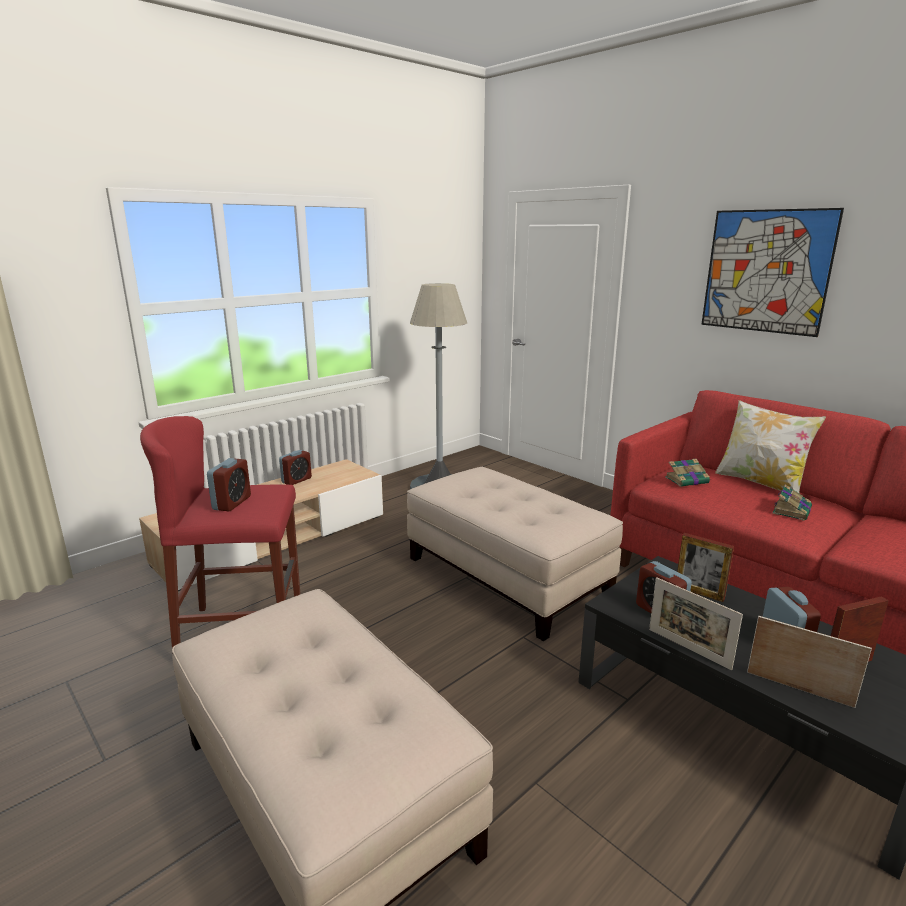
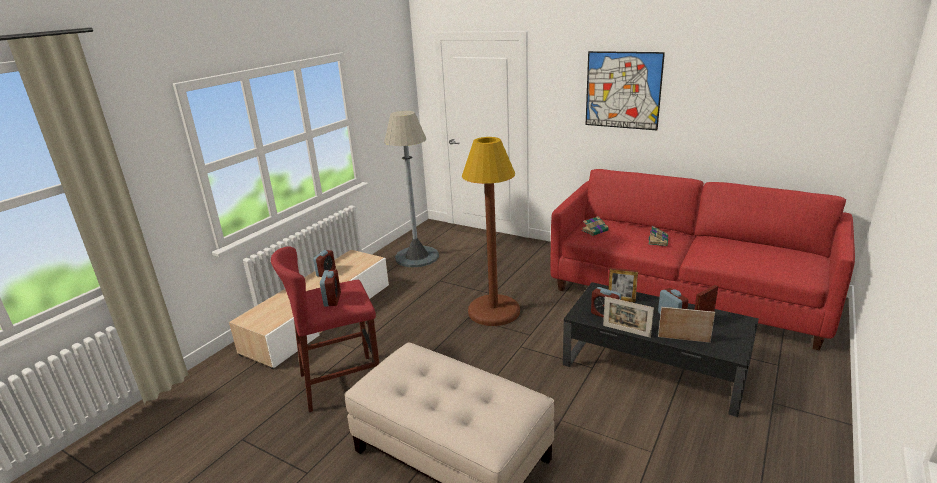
camera: 15 degrees left, 5 degrees up
(507, 576) = (494, 311): beige ottoman -> brown floor lamp
(760, 483) = (636, 225): pillow -> none

